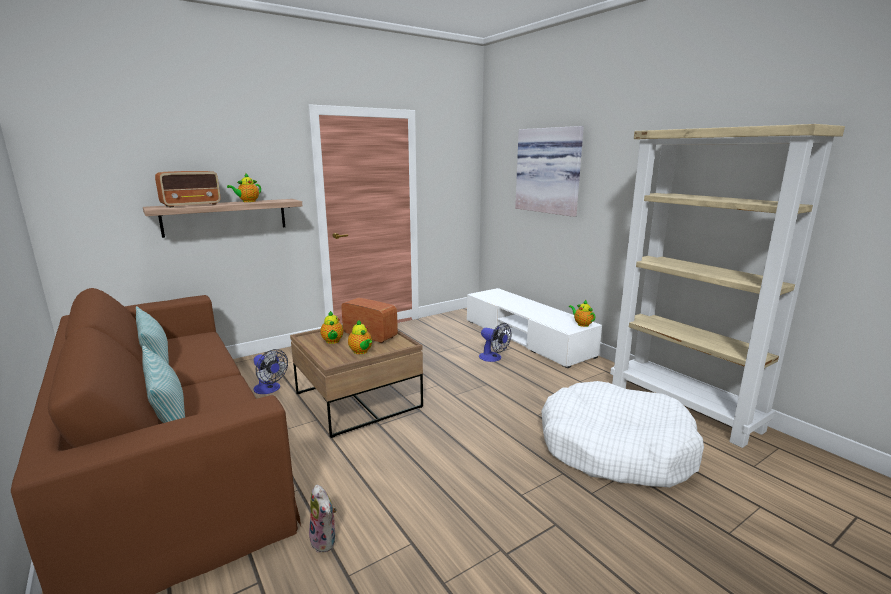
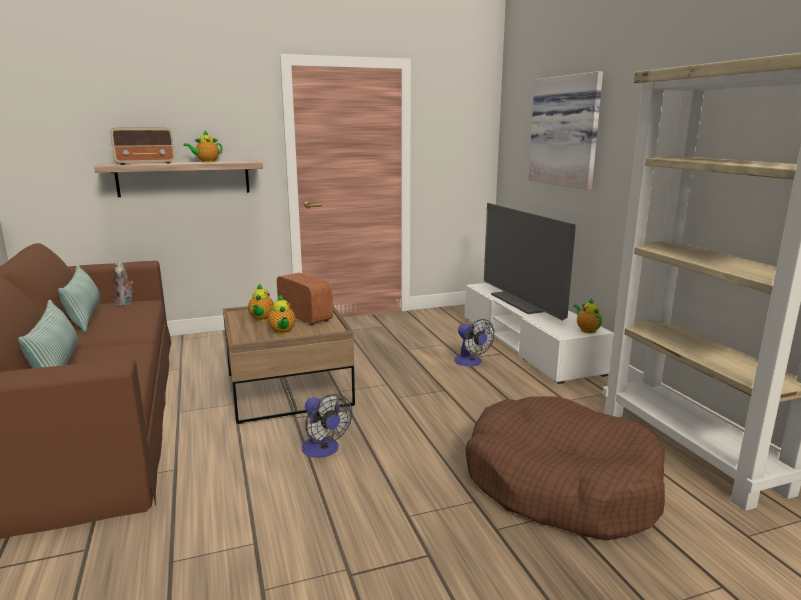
camera: 15 degrees right, 0 degrees up
(269, 389) = (205, 368): fan -> fan (323, 450)
(325, 541) = (170, 524): plush toy -> plush toy (125, 303)
(521, 305) = (523, 302): none -> television
(614, 448) = (560, 484): white dog bed -> brown dog bed

